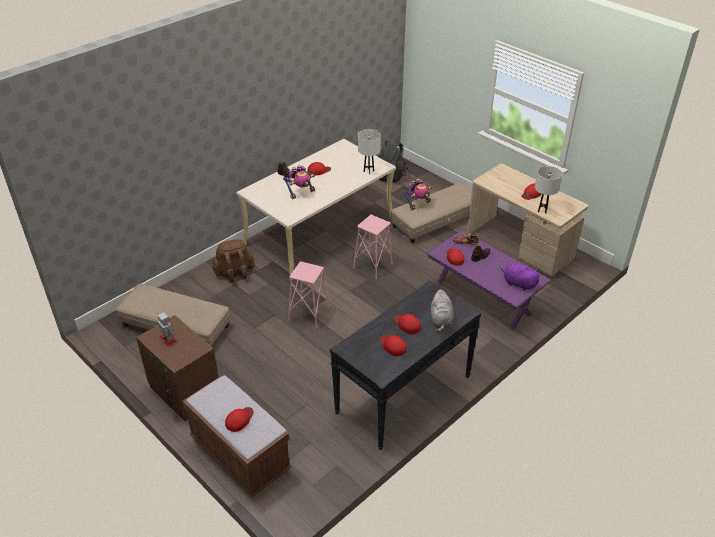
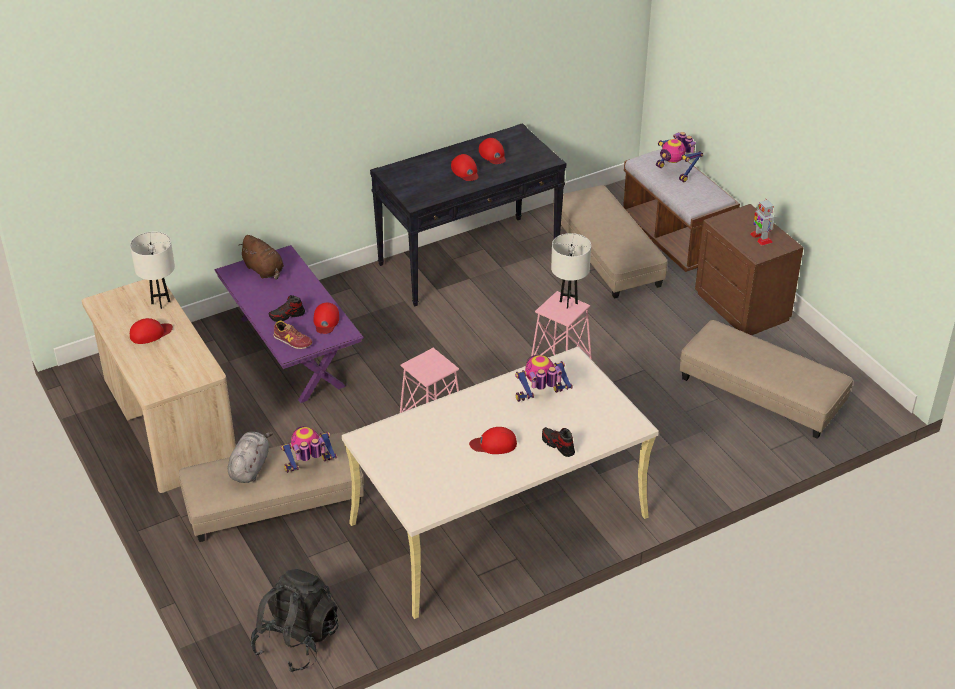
camera: 165 degrees left, 0 degrees up
(234, 273) = (667, 462): brown backpack -> none
(239, 419) = (675, 172): red cap -> toy robot
(296, 423) = (607, 254): none -> beige ottoman
(368, 171) = (400, 425): white table lamp -> white table lamp (568, 302)
(441, 320) = (423, 169): grey plush toy -> grey plush toy (250, 467)
(518, 283) = (264, 270): purple plush toy -> brown plush toy

